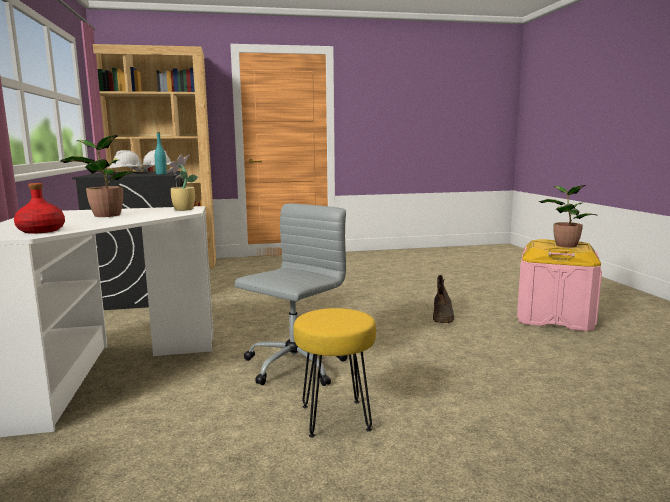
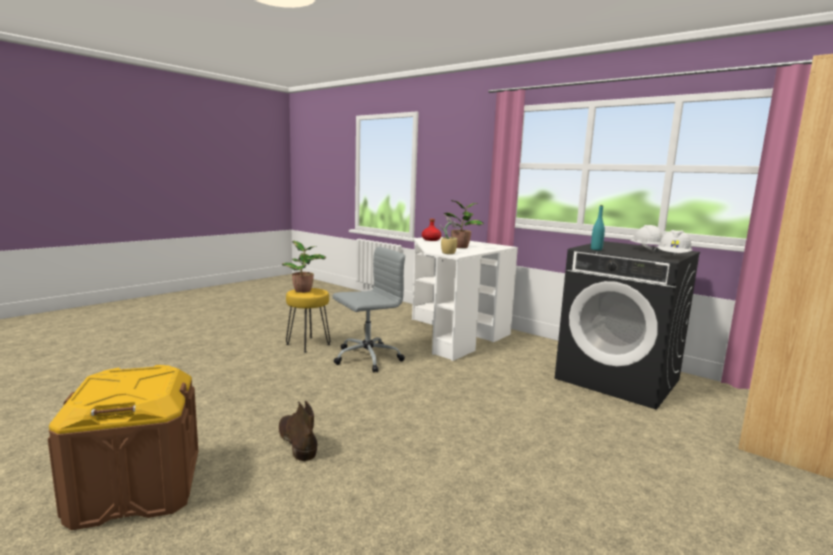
camera: 140 degrees right, 0 degrees up
(293, 366) = (366, 358): grey office chair -> grey office chair turned 120 degrees counterclockwise
(554, 317) = (136, 489): pink storage box -> brown storage box
(564, 245) = (121, 383): potted plant -> potted plant (304, 291)

